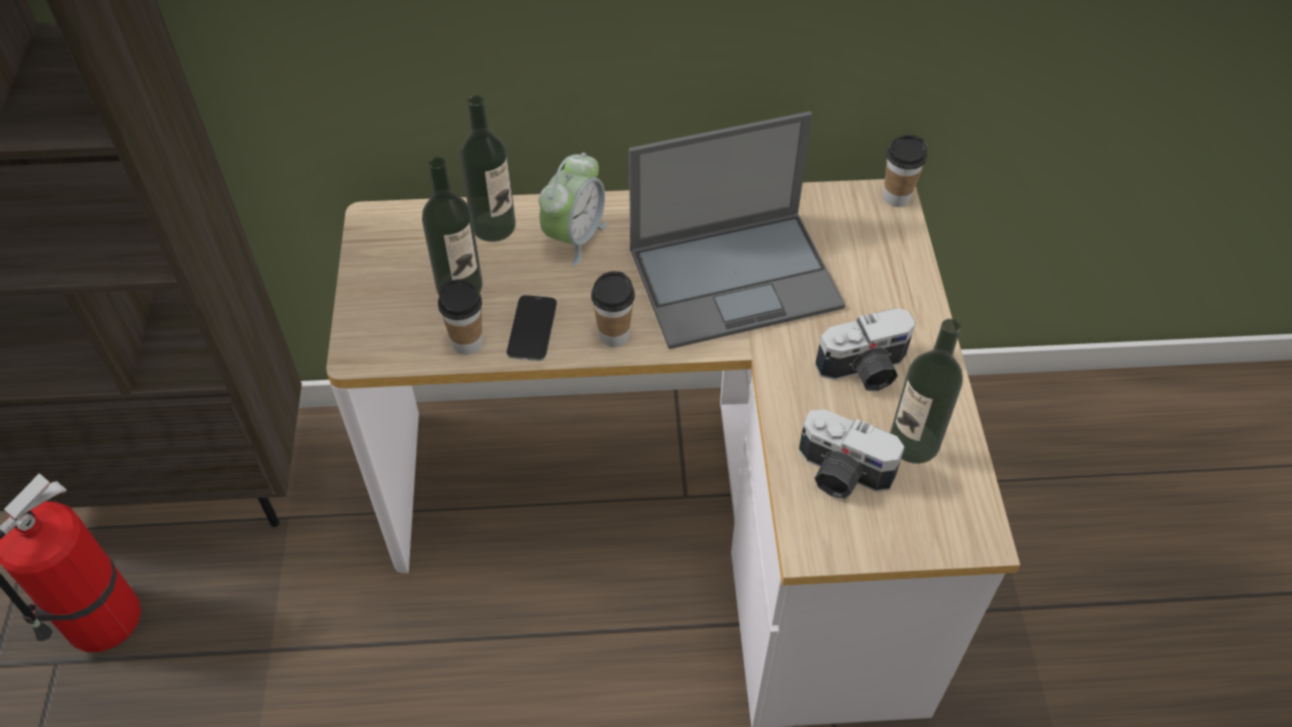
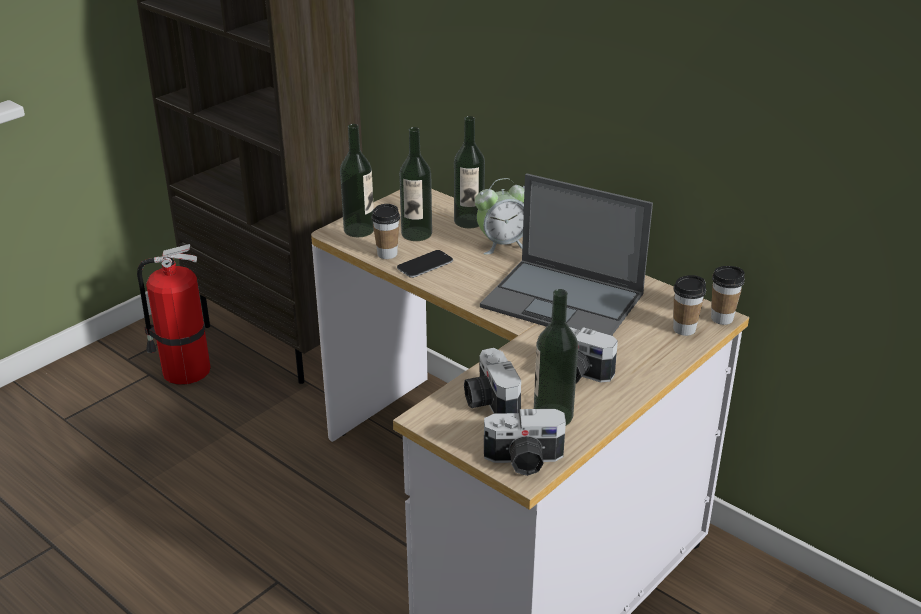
camera: 45 degrees right, 20 degrees down
(382, 328) = (359, 230): none -> bottle
(614, 335) = (461, 288): cup -> cup (684, 329)
(960, 522) = (524, 461): none -> camera

